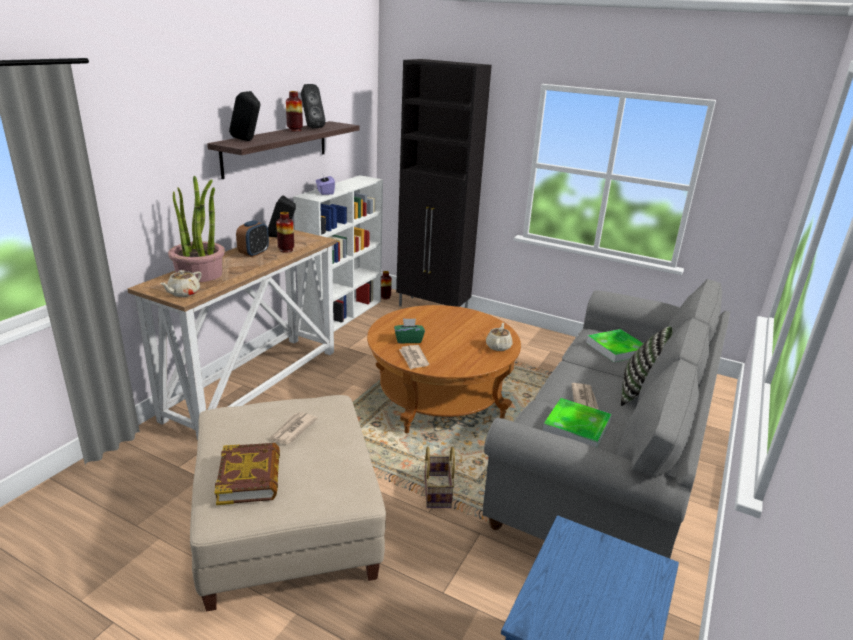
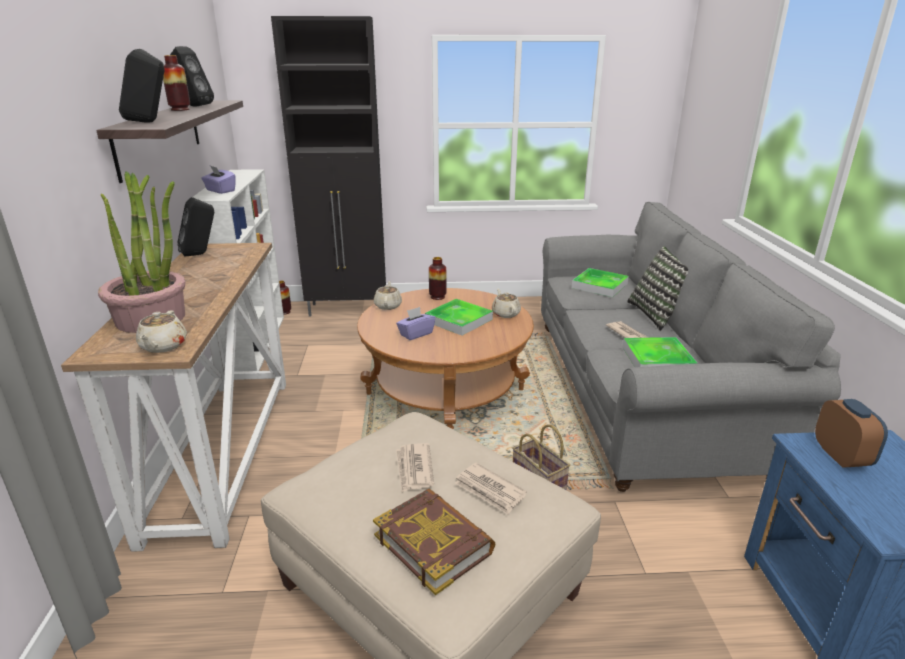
camera: 30 degrees left, 0 degrees up
(254, 253) = (191, 279): alarm clock -> alarm clock (841, 456)
(286, 250) = (228, 266): vase -> vase (437, 297)
(408, 340) = (416, 334): green tissue box -> purple tissue box
(413, 358) = (444, 350): newspaper -> newspaper (490, 490)
(415, 312) = (388, 305): none -> beige teapot
(454, 340) = (459, 320): none -> tray

